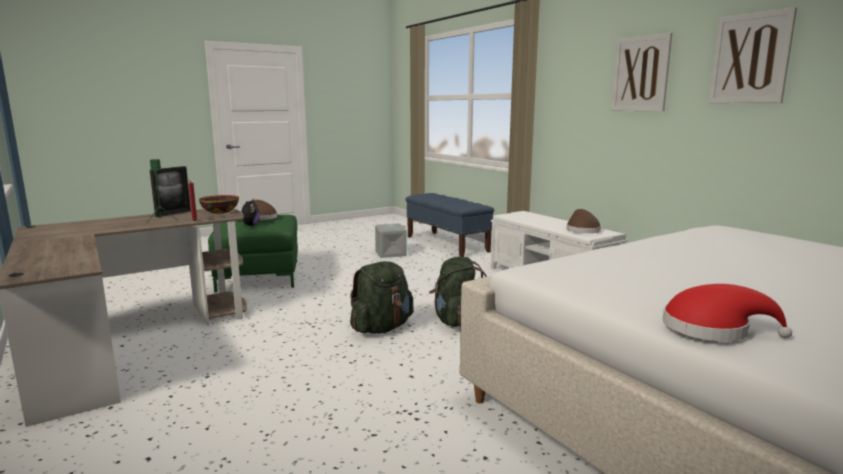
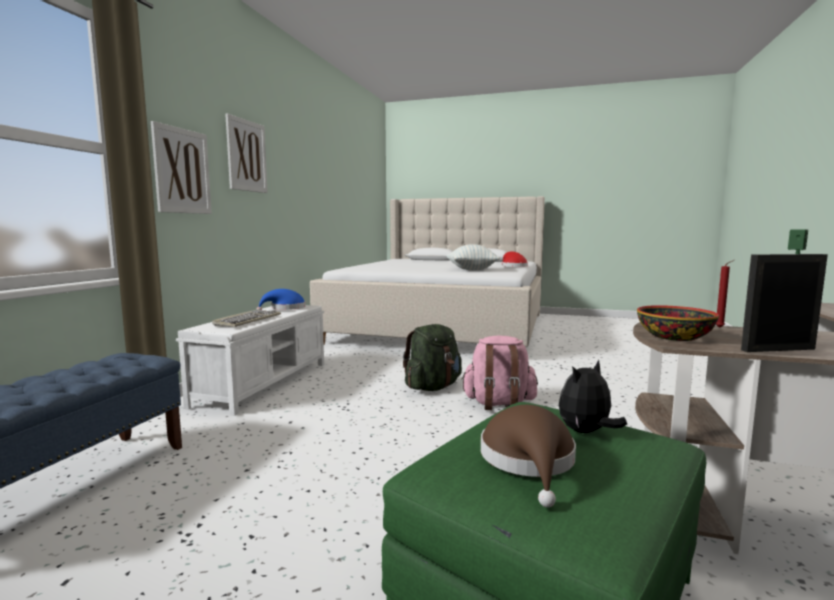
camera: 130 degrees left, 5 degrees down
(382, 328) = (498, 404): green backpack -> pink backpack
(390, 253) = (189, 524): grey storage box -> none
(533, 219) = (247, 321): none -> keyboard
(582, 230) = (285, 308): brown hat -> blue hat
(646, 274) = (471, 269): none -> pillow
(750, 58) = (299, 162): picture -> picture (182, 171)

